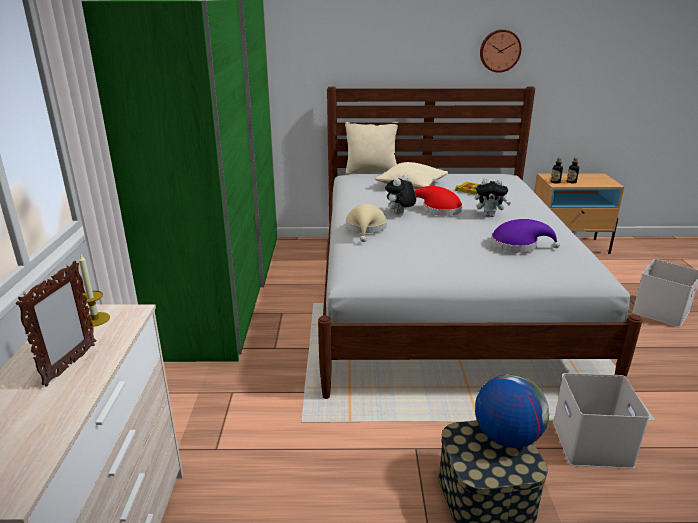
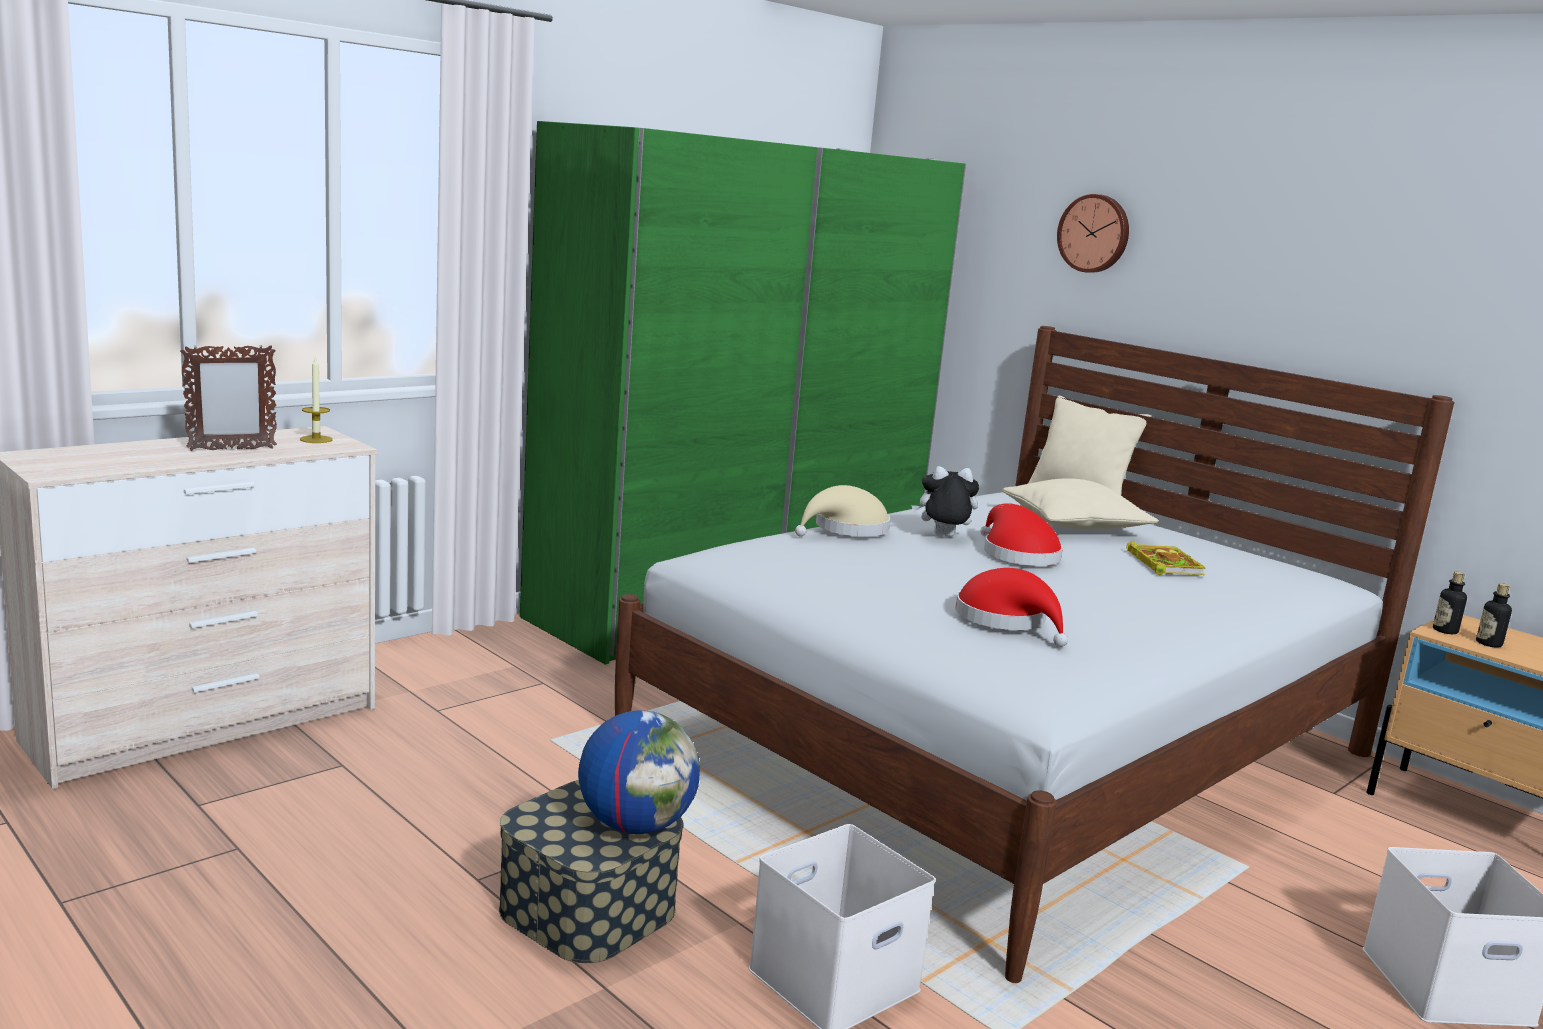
camera: 45 degrees right, 10 degrees down
(489, 215) = (1082, 587): plush toy -> none
(499, 51) = (1388, 307): wall clock -> wall clock (1094, 233)
(517, 245) = (1006, 620): purple hat -> red hat

